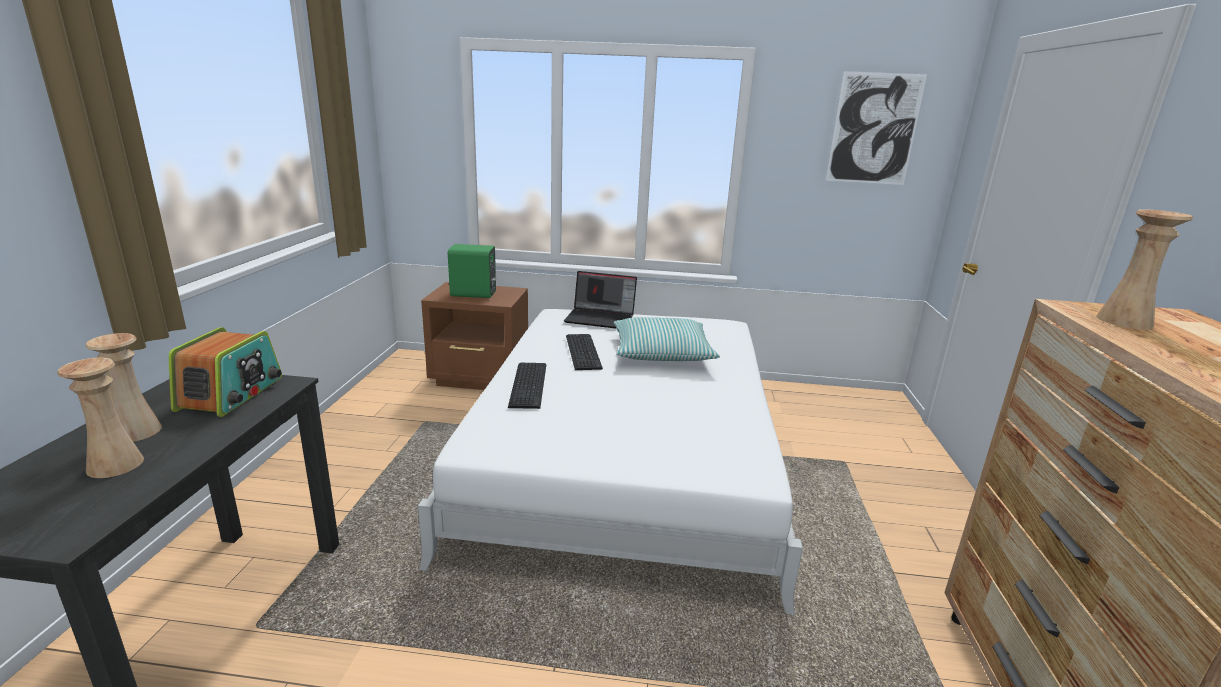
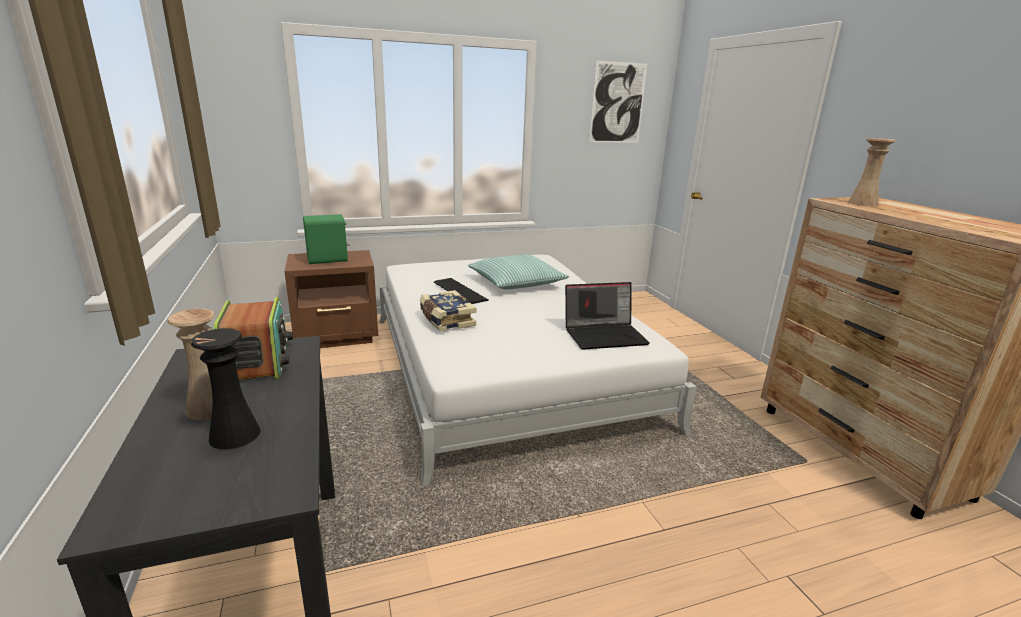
camera: 25 degrees left, 0 degrees up
(115, 464) = (235, 435): beige vase -> black vase
(530, 384) = (446, 320): keyboard -> book
(601, 318) = (444, 266): laptop -> laptop (605, 335)

